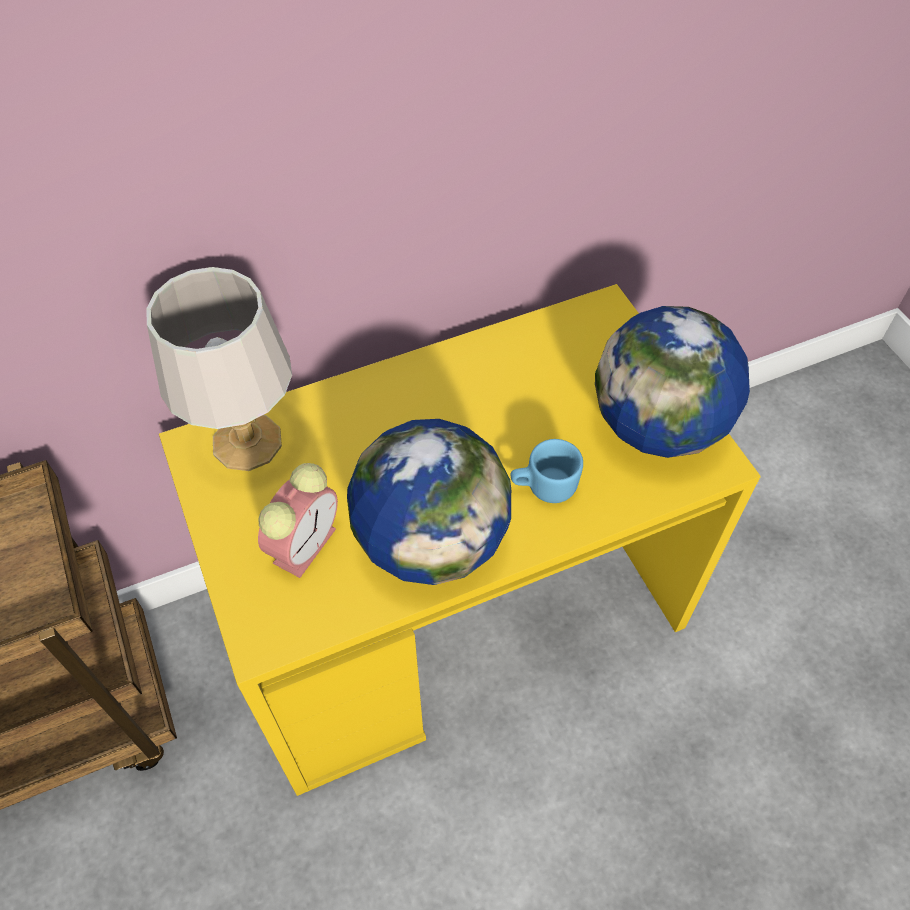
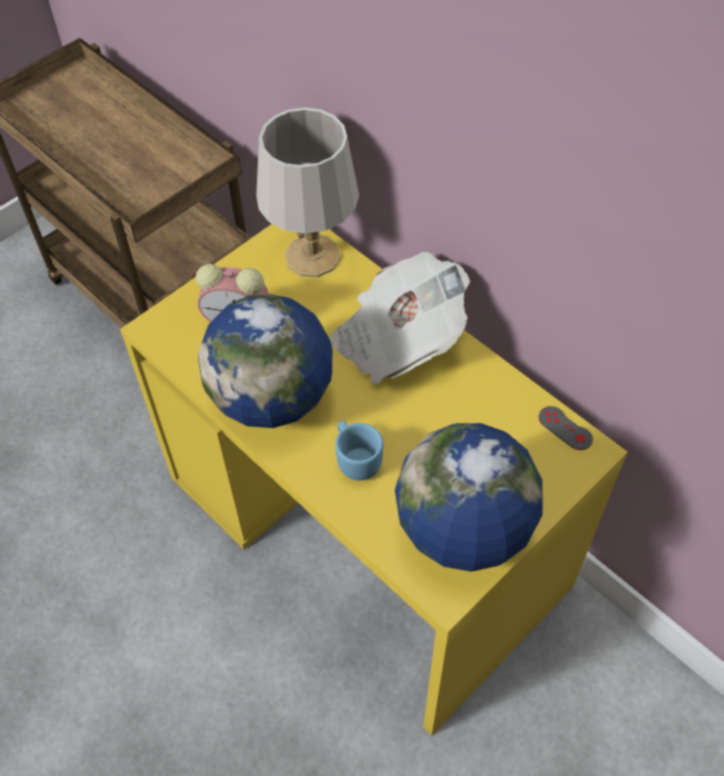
camera: 70 degrees right, 0 degrees up
(408, 403) = (398, 339): none -> newspaper
(575, 314) = (565, 428): none -> grey game controller

